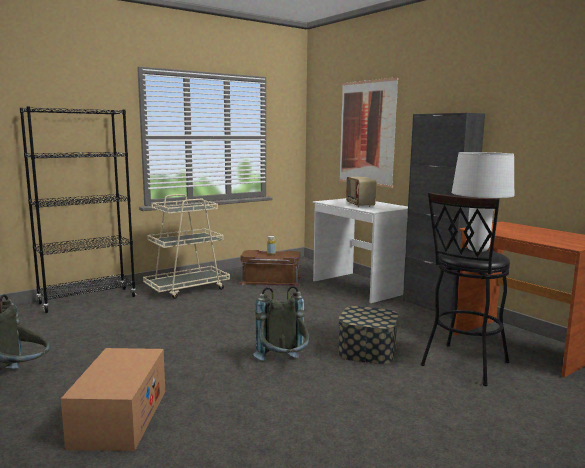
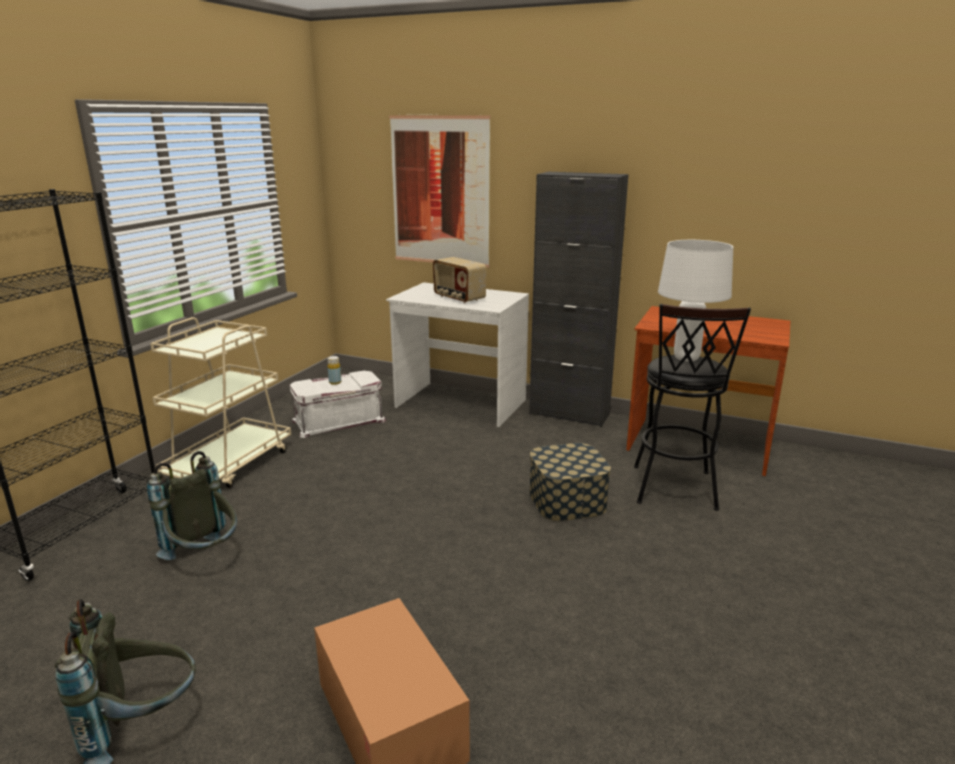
camera: 30 degrees left, 10 degrees up
(271, 281) = (338, 420): brown storage box -> white storage box
(283, 365) = (501, 555): grey backpack -> grey backpack (205, 558)

